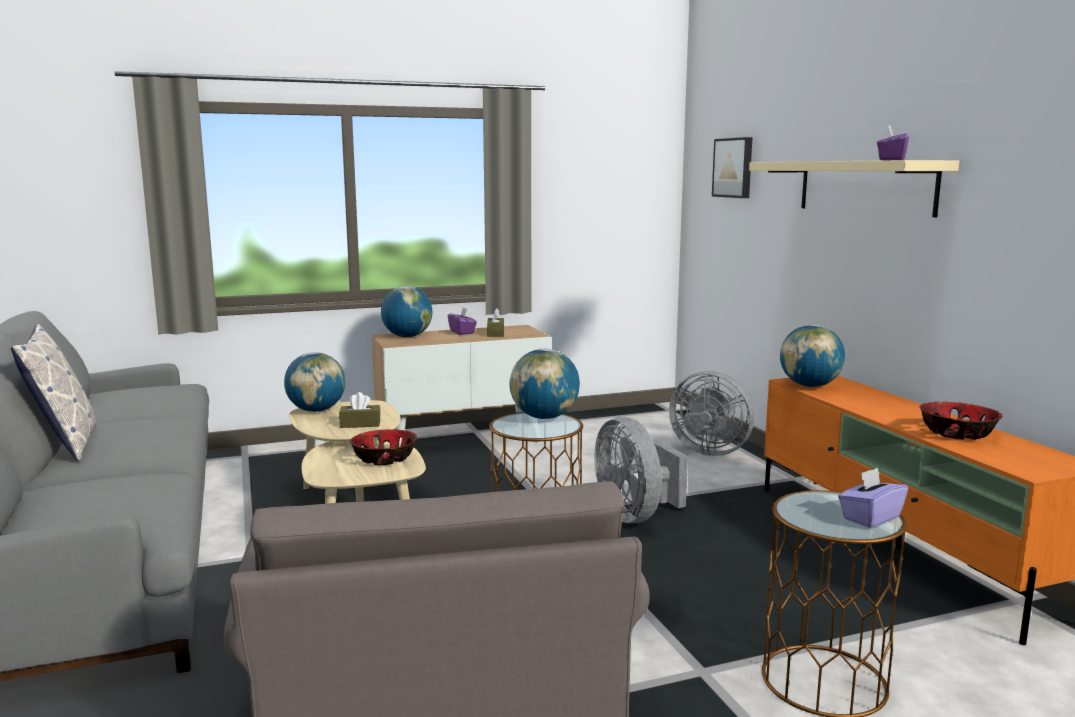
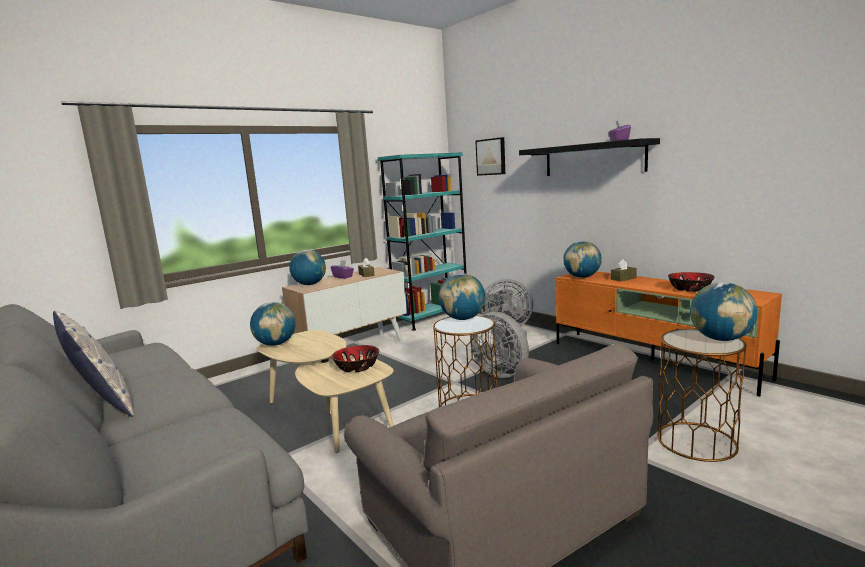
camera: 20 degrees left, 0 degrees up
(360, 424) = (320, 347): brown tissue box -> brown tissue box (623, 278)
(614, 417) = (432, 318): none -> turquoise bookcase
(864, 187) = (593, 159): beige shelf -> black shelf
(870, 518) = (721, 339): purple tissue box -> globe

